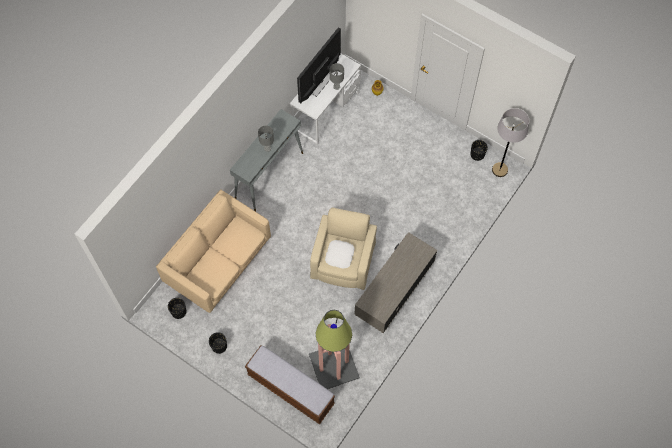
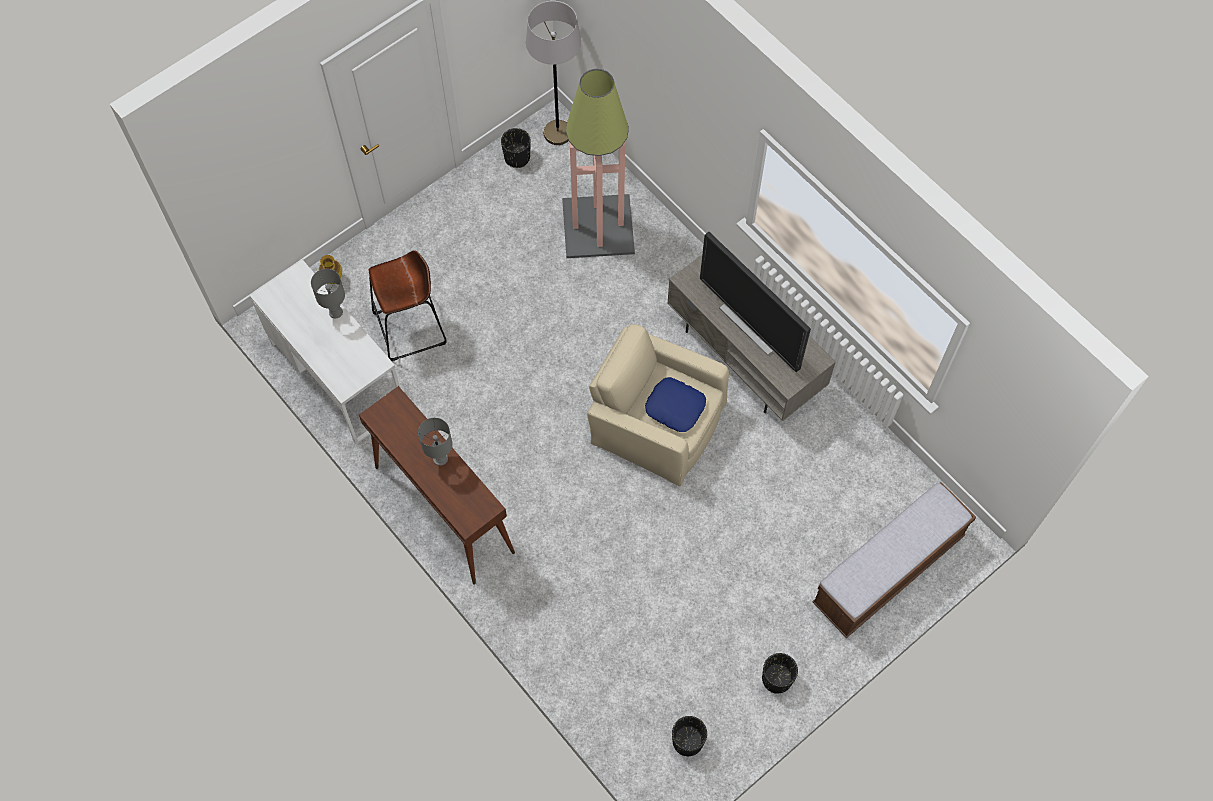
camera: 75 degrees left, 0 degrees up
(219, 262) = (603, 643): beige sofa -> none
(269, 175) = (443, 508): grey console table -> brown console table
(321, 81) = (313, 335): television -> television (751, 325)
(334, 366) = (860, 486): floor lamp -> floor lamp (599, 226)
(340, 255) = (675, 407): white pillow -> blue pillow
(361, 134) = (410, 328): none -> brown stool

